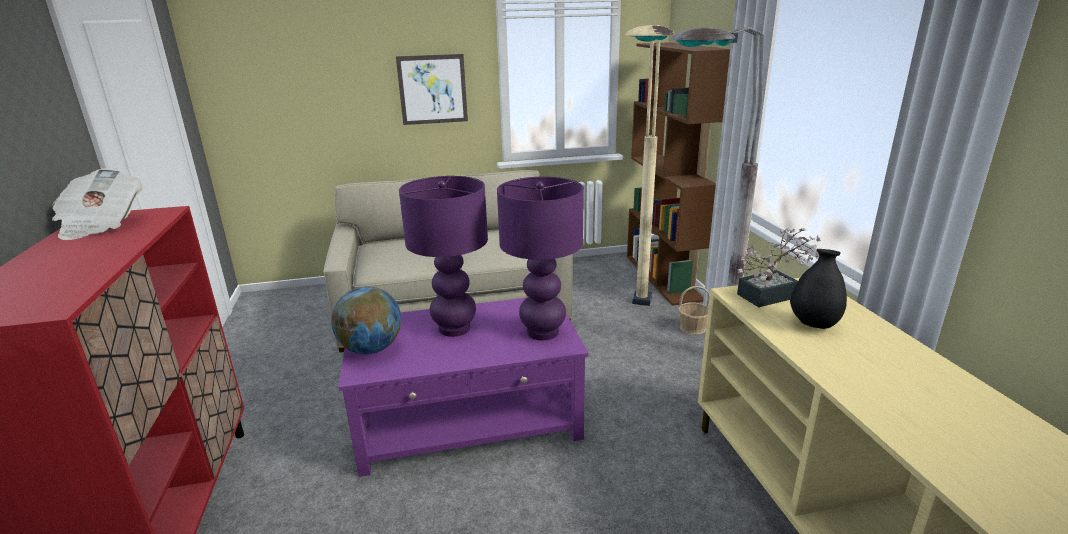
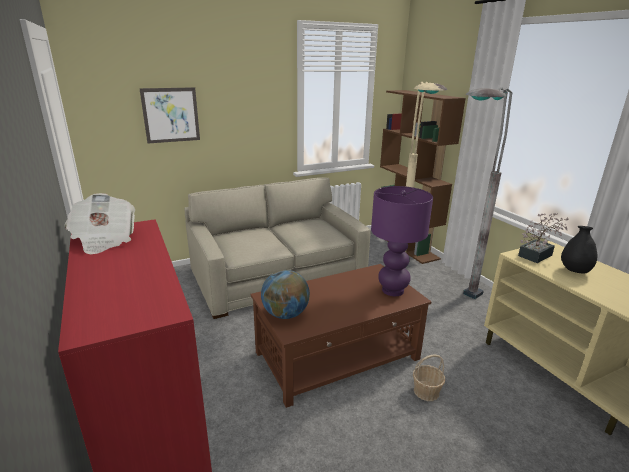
camera: 15 degrees left, 0 degrees up
(432, 89) = (252, 121): picture -> picture (171, 115)
(455, 328) = (332, 293): purple table lamp -> none
(469, 419) = (338, 355): purple coffee table -> brown coffee table
(693, 328) = (443, 277): basket -> basket (426, 391)

